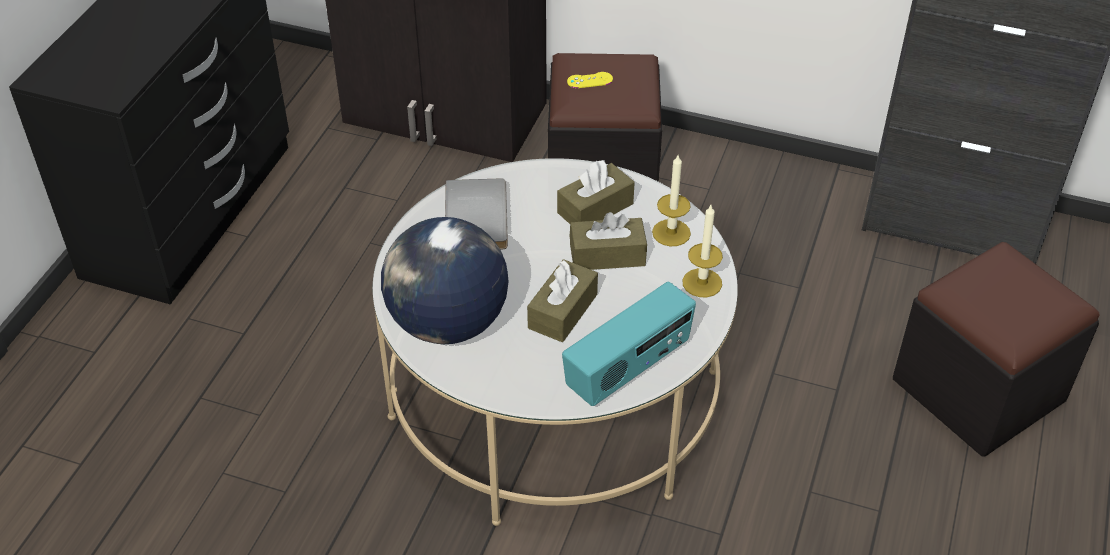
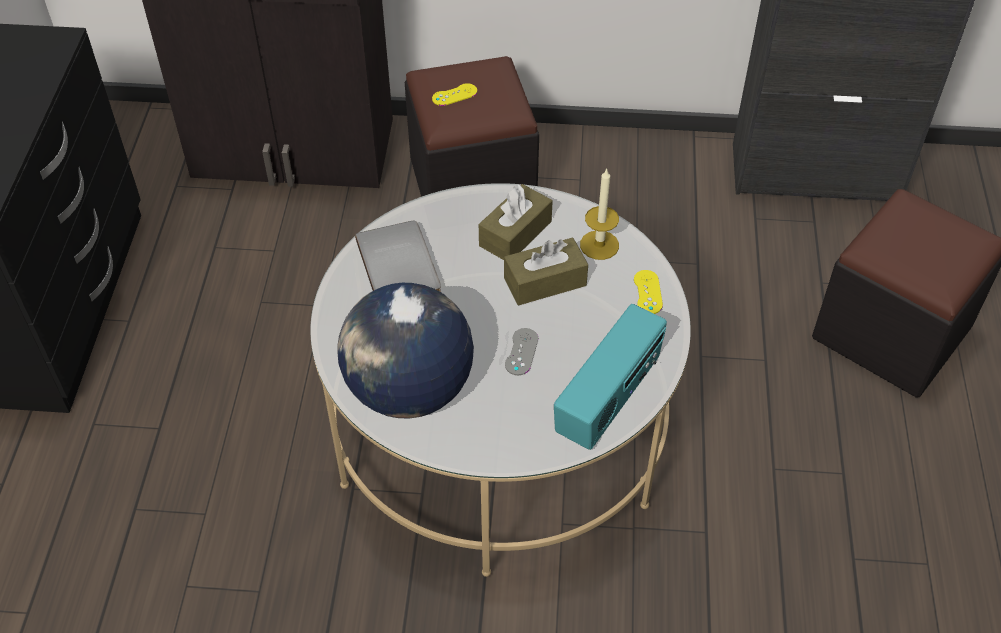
camera: 15 degrees left, 5 degrees up
(562, 311) = (521, 352): brown tissue box -> grey game controller
(702, 283) = (648, 292): candle -> yellow game controller

